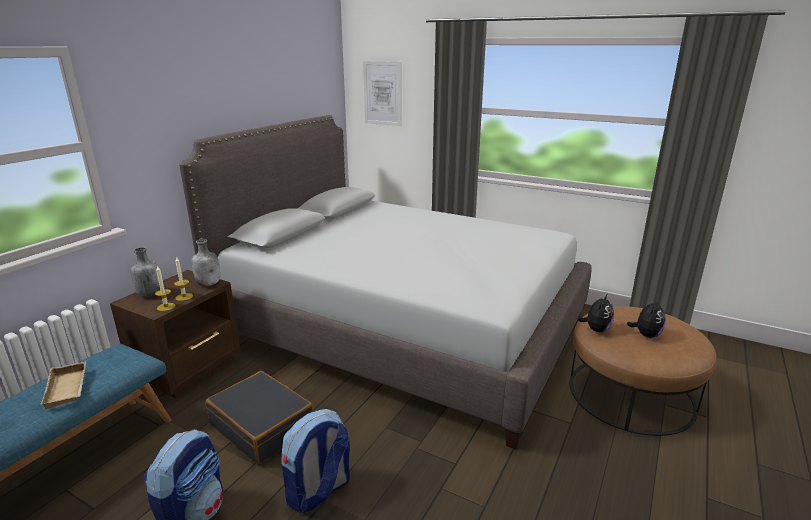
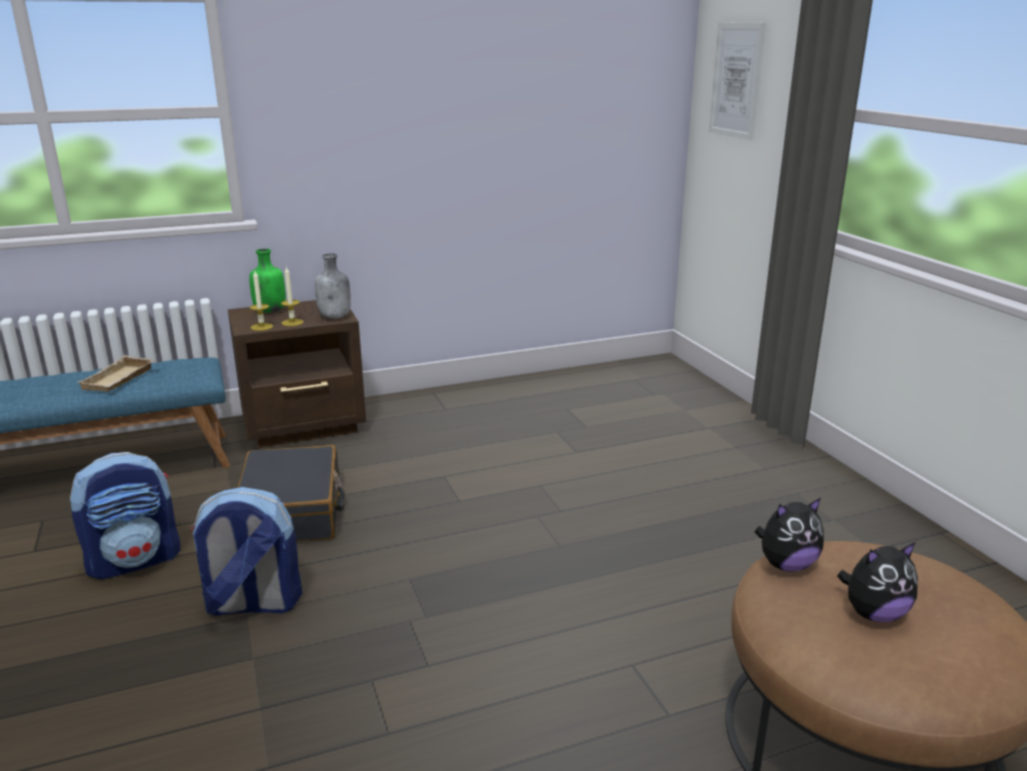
camera: 40 degrees right, 0 degrees up
(150, 294) = (270, 311): grey bottle -> green bottle
(402, 327) = (601, 473): grey bed -> none

